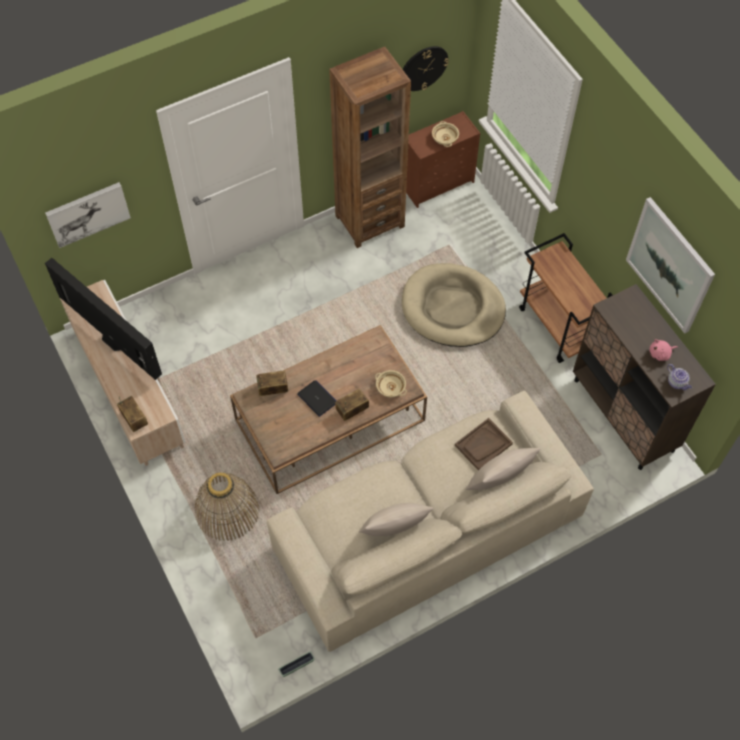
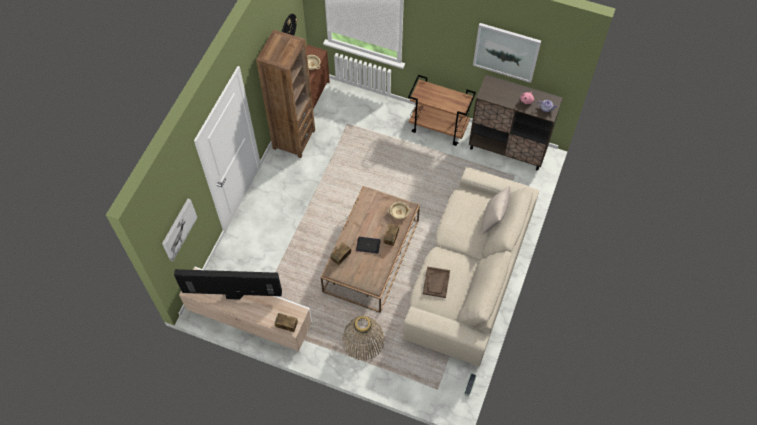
camera: 40 degrees left, 0 degrees up
(394, 531) = (468, 280): beige pillow -> none
(452, 308) = (379, 155): beige dog bed -> none
(483, 445) = (470, 207): brown tray -> brown tray (436, 282)

